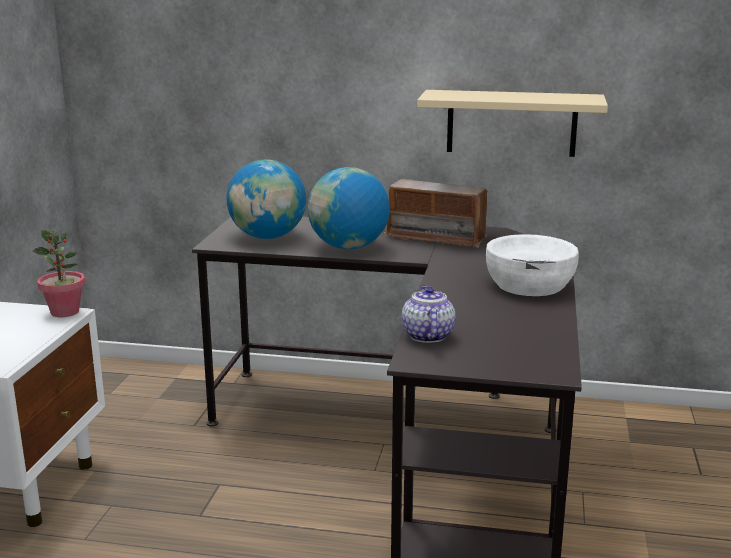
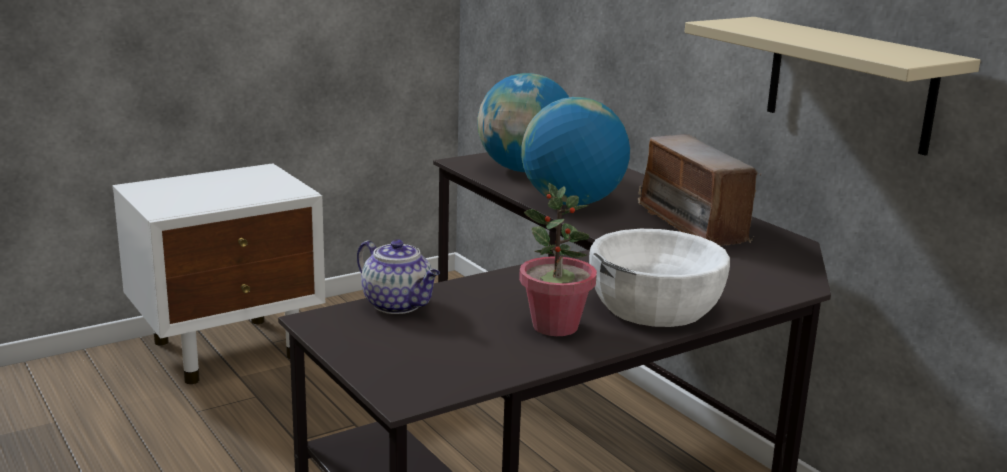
camera: 45 degrees right, 0 degrees up
(65, 312) = (296, 190): potted plant -> potted plant (555, 326)
(427, 335) = (399, 305): teapot -> teapot turned 90 degrees clockwise

